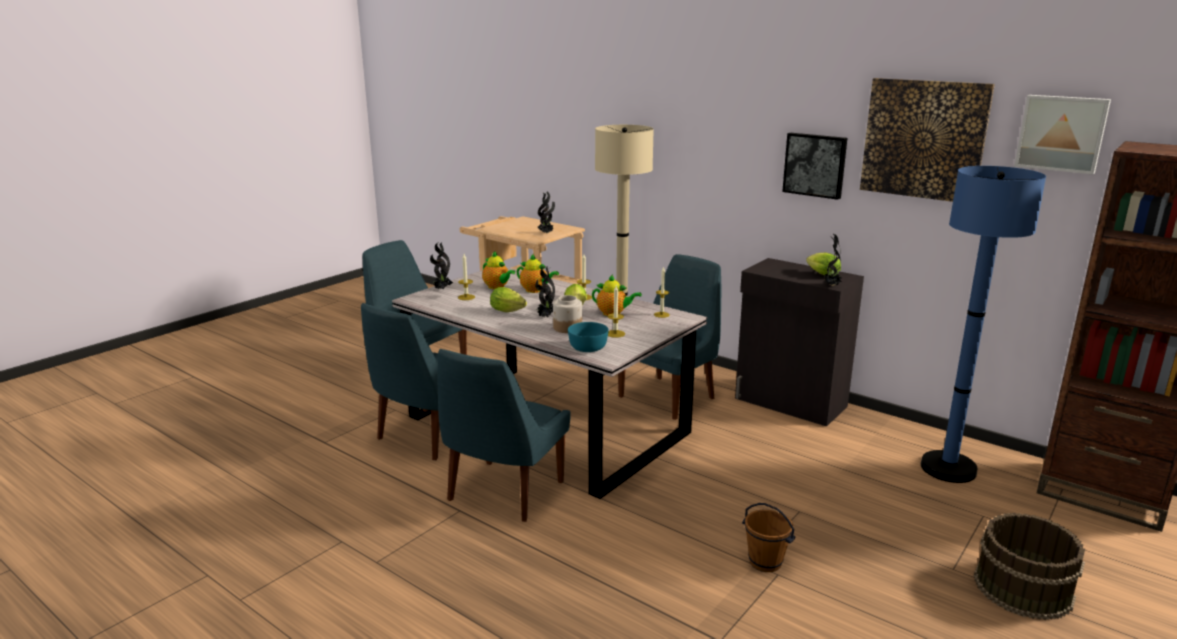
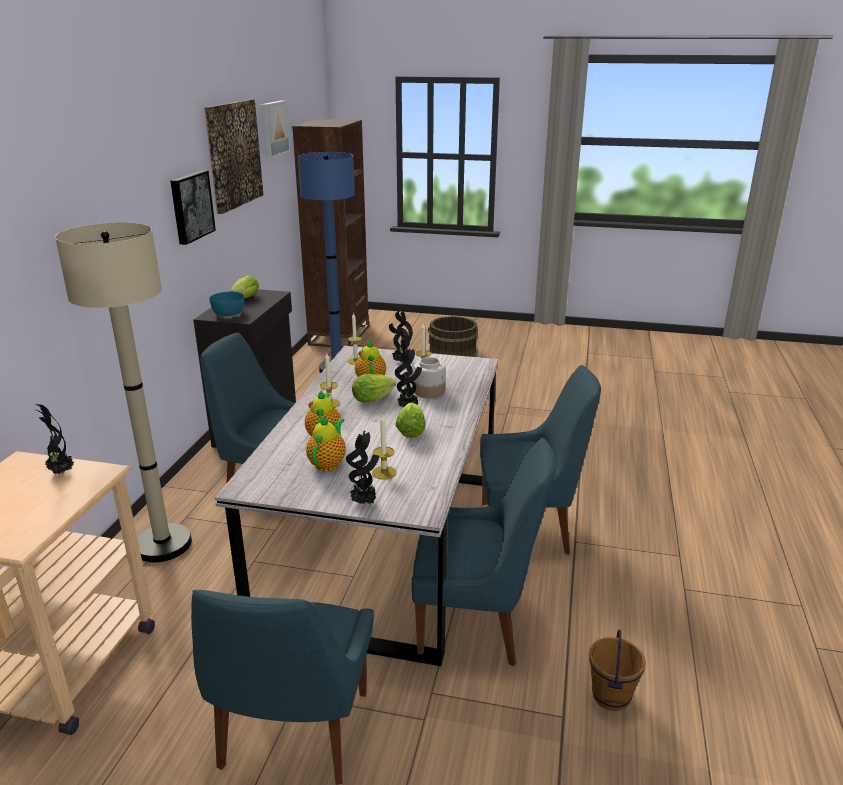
camera: 115 degrees left, 5 degrees up
(587, 347) = (466, 374): turquoise bowl -> turquoise bowl (228, 313)
(765, 563) = (502, 411): brown bucket -> brown bucket (611, 697)
(831, 285) = (277, 294): potted plant -> potted plant (401, 361)

